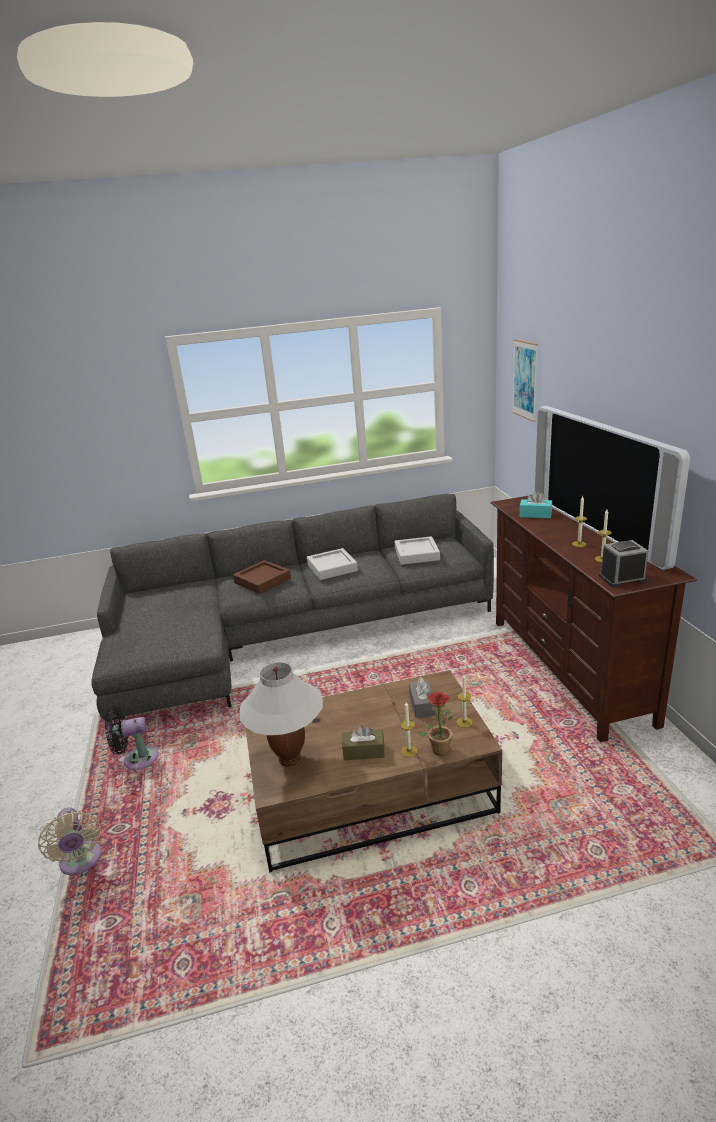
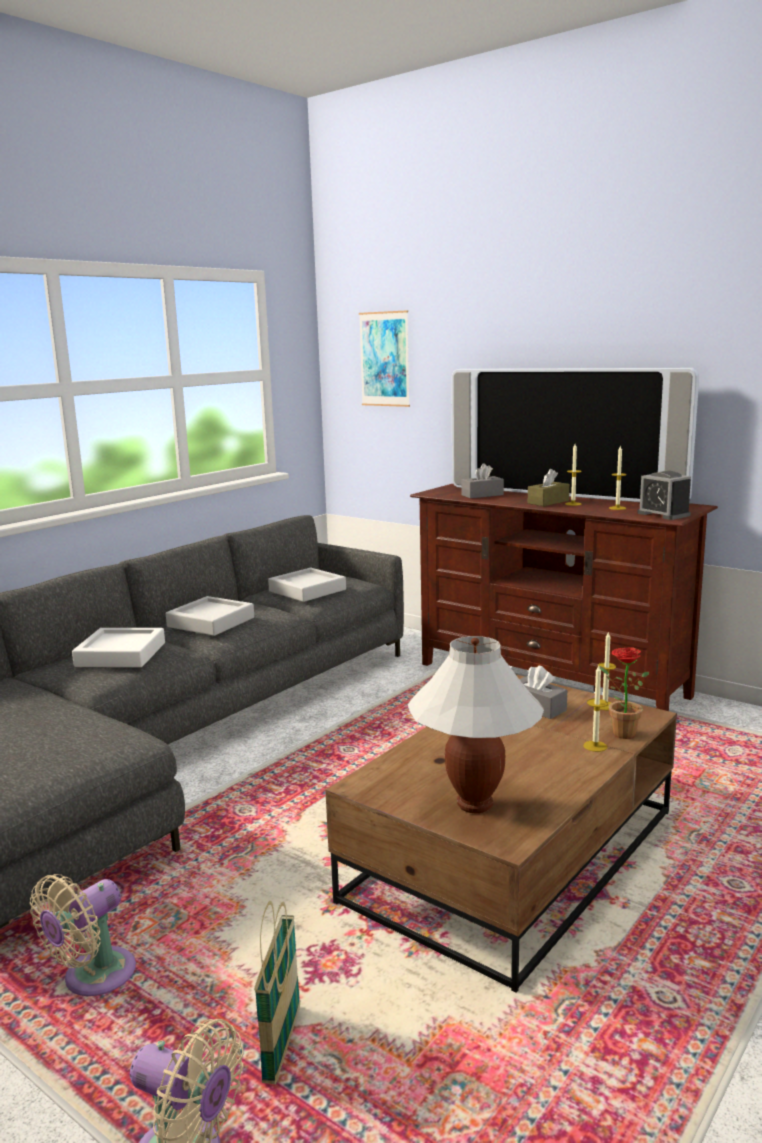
camera: 40 degrees left, 10 degrees down
(137, 759) = (93, 978): black fan -> beige fan
(159, 834) = (282, 1046): none -> basket
(262, 581) = (121, 654): brown tray -> white tray
(364, 751) = (549, 764): brown tissue box -> brown tissue box (548, 502)
(535, 515) = (482, 495): turquoise tissue box -> grey tissue box
(622, 578) = (663, 514): alarm clock -> alarm clock turned 75 degrees counterclockwise

